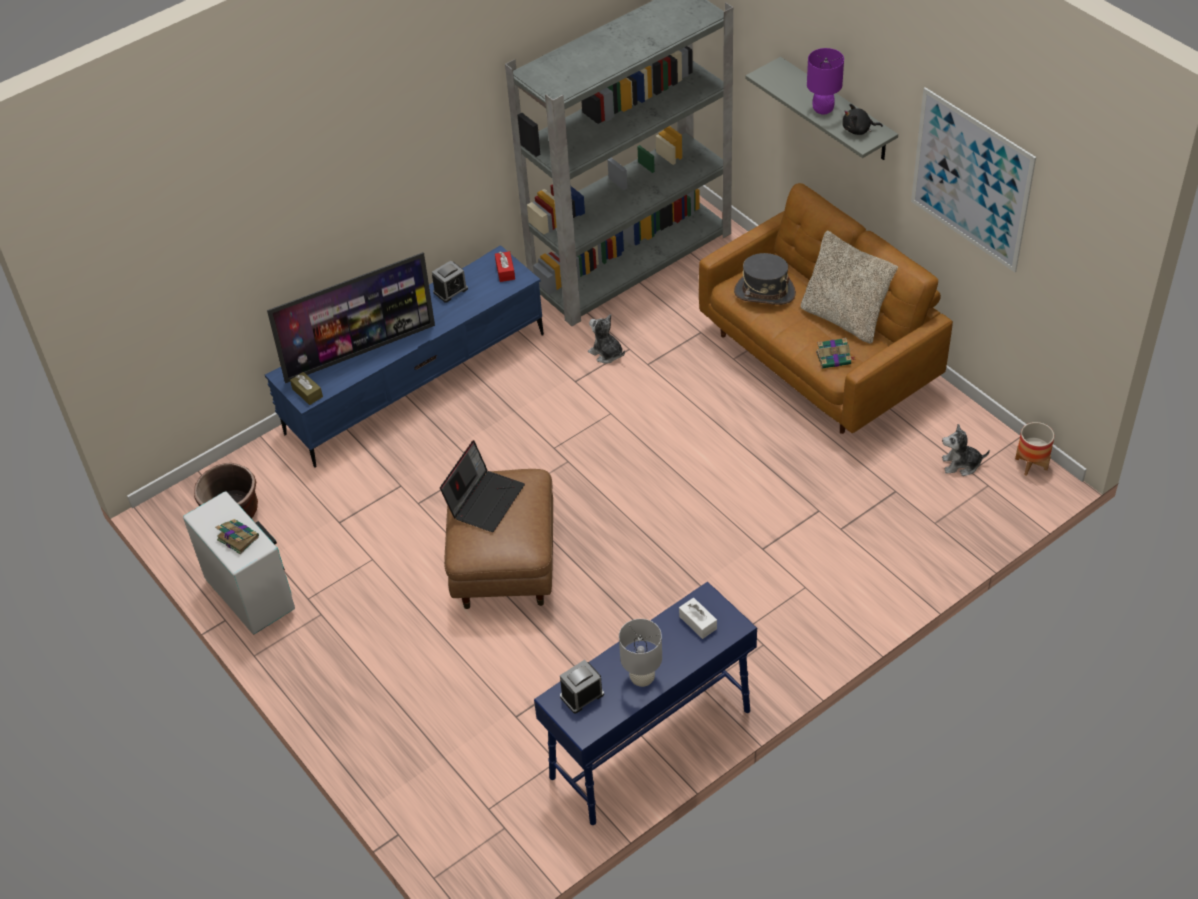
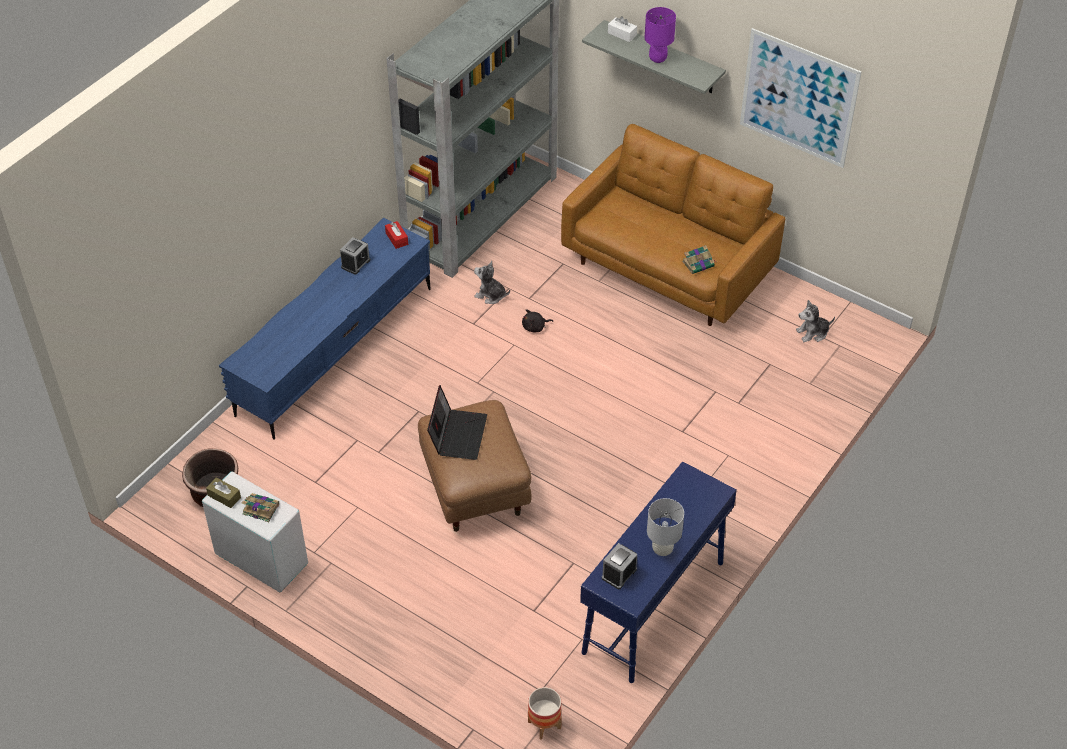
camera: 20 degrees left, 0 degrees up
(307, 393) = (264, 373): brown tissue box -> brown tissue box (224, 496)
(360, 352) = (297, 330): television -> none
(698, 622) = (688, 495): white tissue box -> white tissue box (622, 34)
(764, 292) = (621, 220): grey hat -> none
(845, 316) = (693, 228): beige pillow -> none
(858, 130) = (693, 71): black plush toy -> black plush toy (535, 327)
(1031, 464) = (866, 322): planter -> planter (544, 725)

